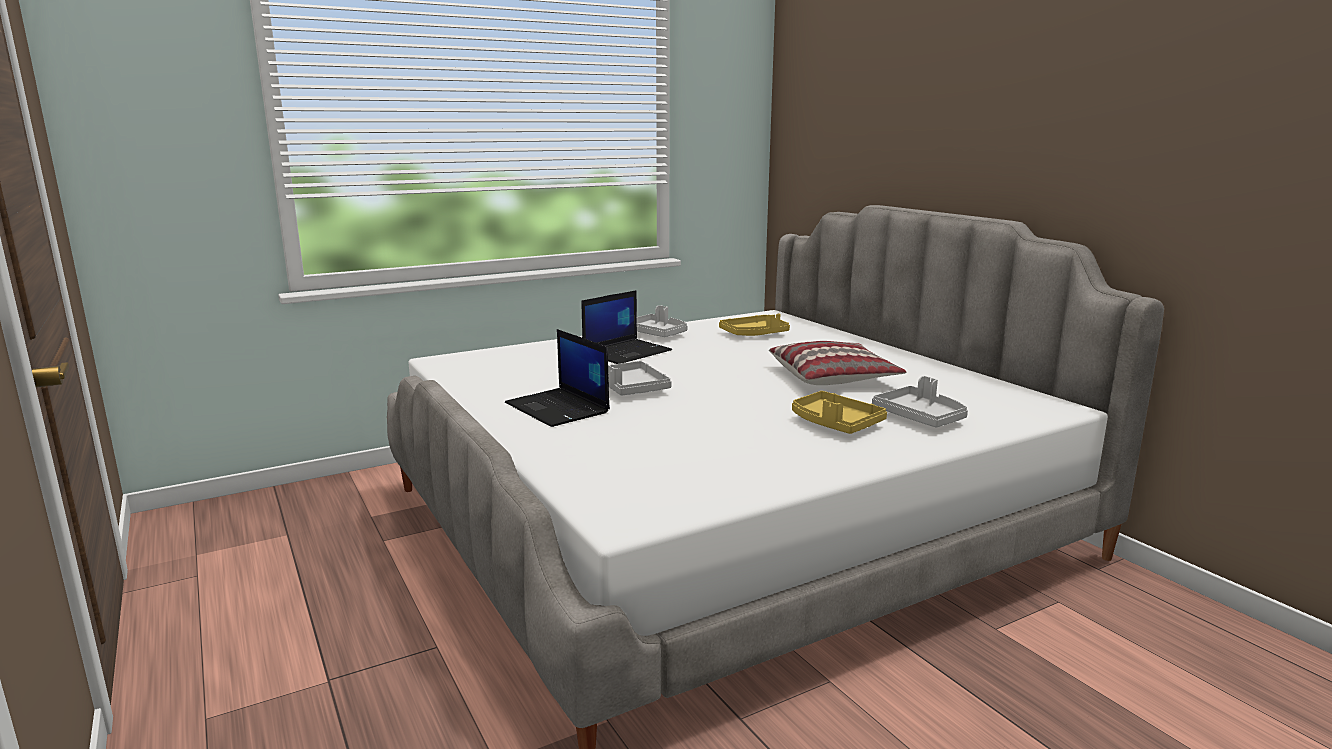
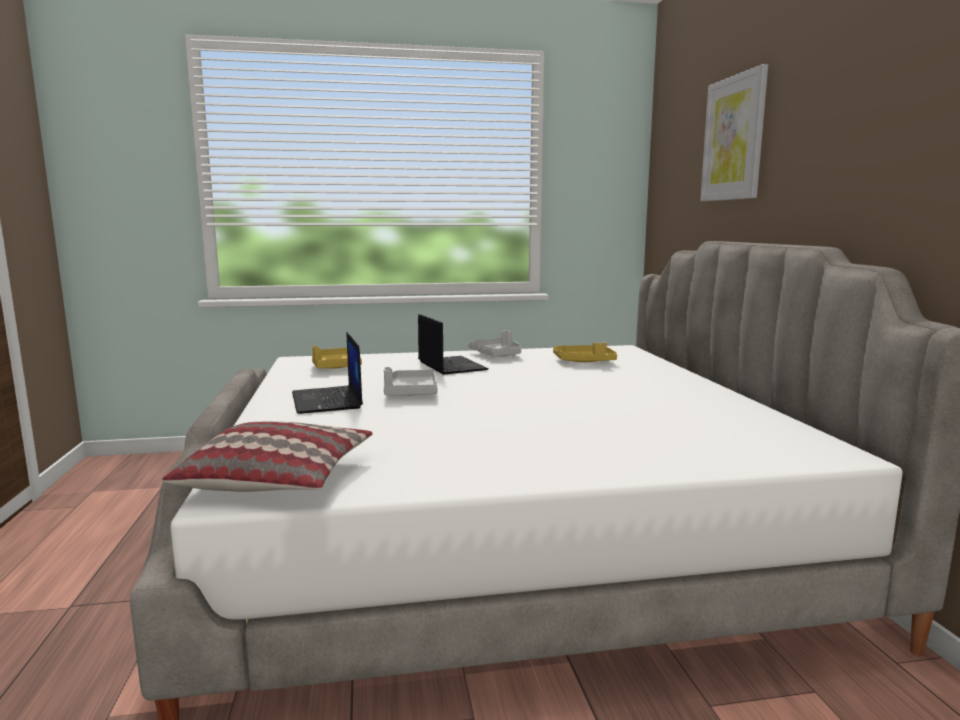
camera: 20 degrees right, 5 degrees down
(627, 352) = (450, 366): laptop -> laptop turned 90 degrees counterclockwise
(833, 377) = (612, 401): pillow -> pillow (280, 478)
(835, 424) = (556, 441): yellow tray -> yellow tray (334, 366)
(892, 103) = (734, 138): none -> picture
(920, 417) = (656, 445): grey tray -> none

